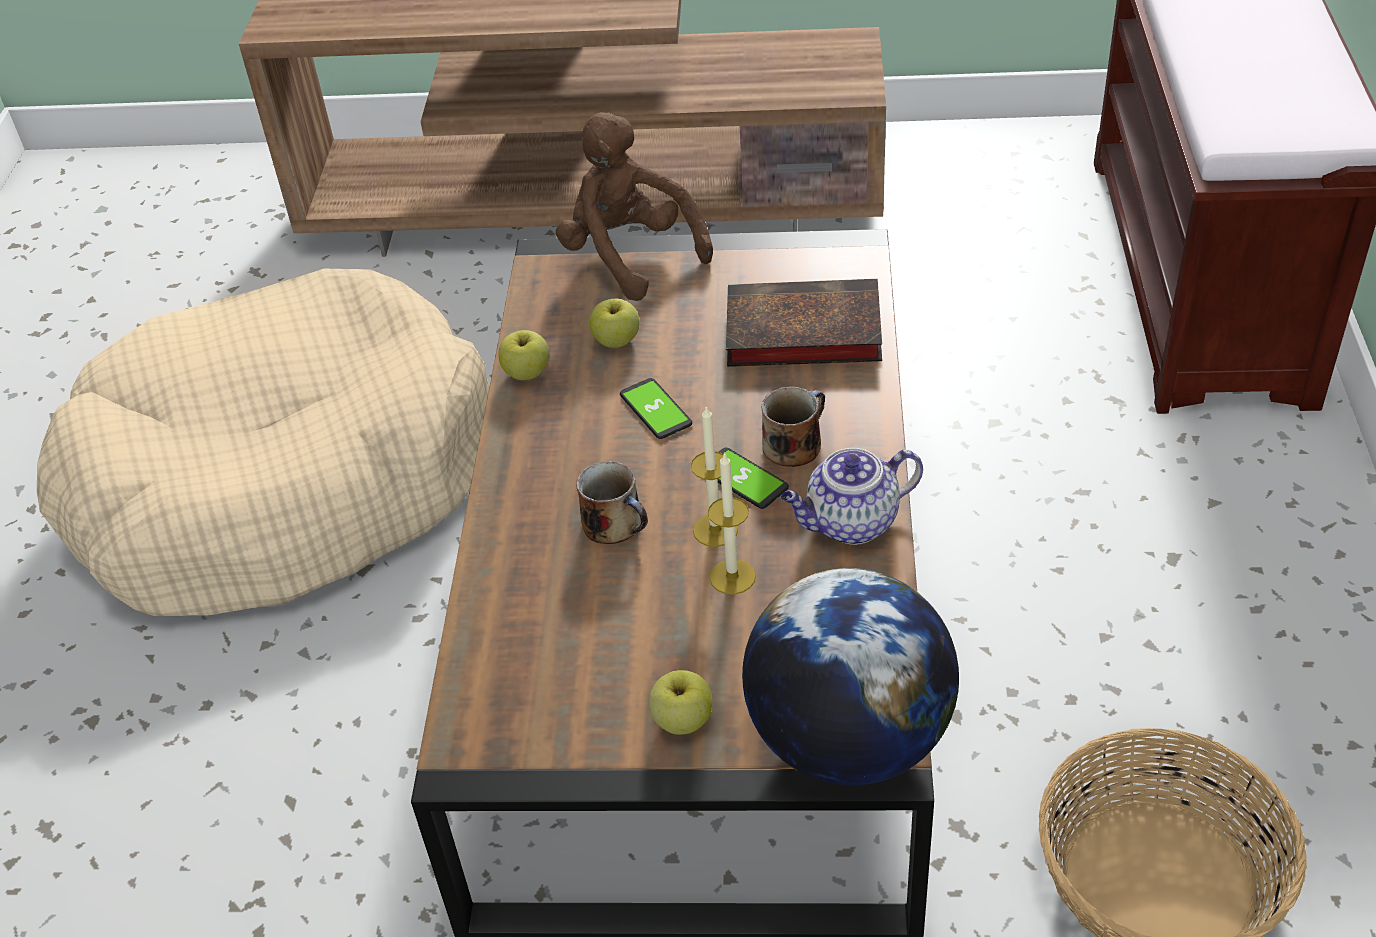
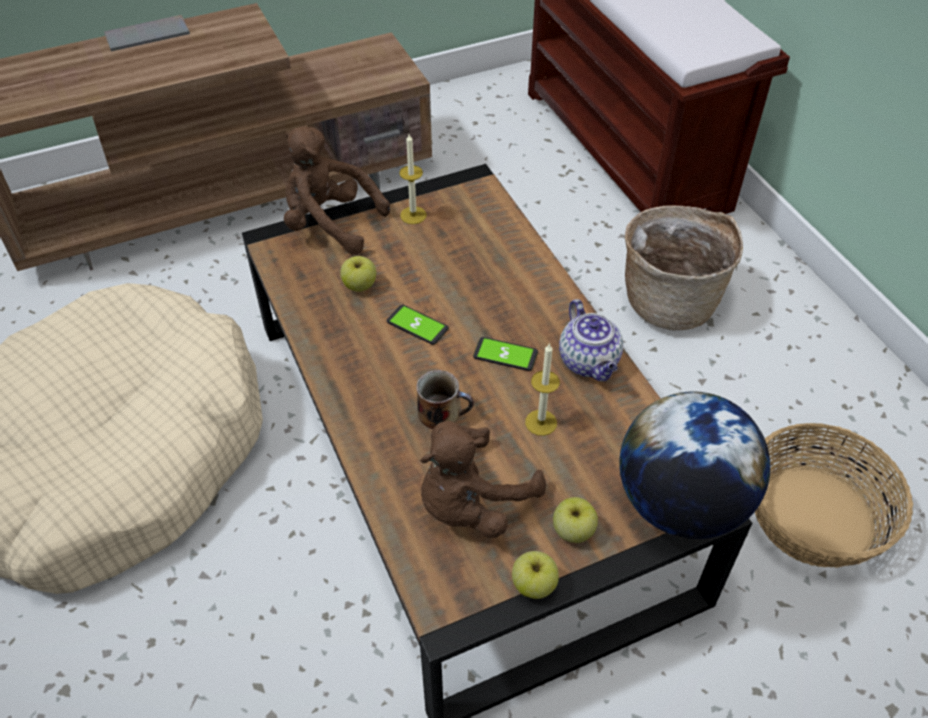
camera: 30 degrees left, 5 degrees up
(527, 373) = (312, 326): apple -> apple (534, 585)
(579, 642) = (471, 503): none -> brown plush toy
(715, 530) = (509, 395): candle -> candle (413, 215)
(793, 444) = (521, 321): mug -> none
(799, 333) = (476, 246): book -> none
(850, 523) = (590, 362): teapot -> teapot turned 60 degrees counterclockwise
(1129, 509) = (670, 300): none -> basket

